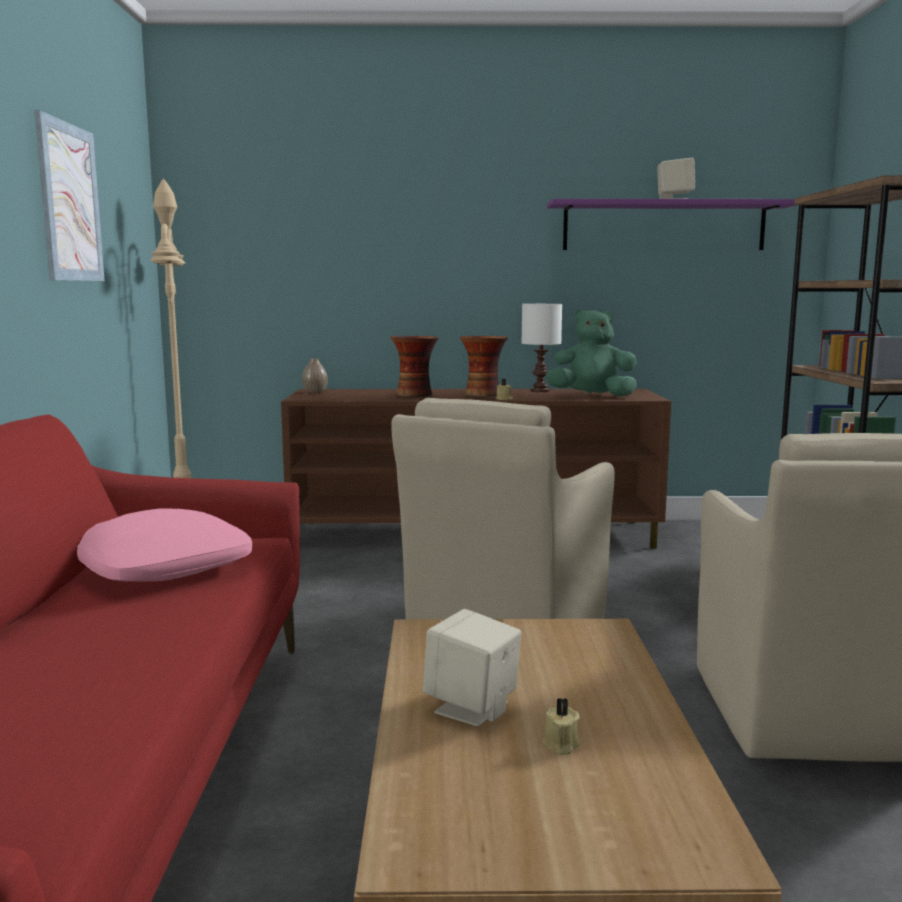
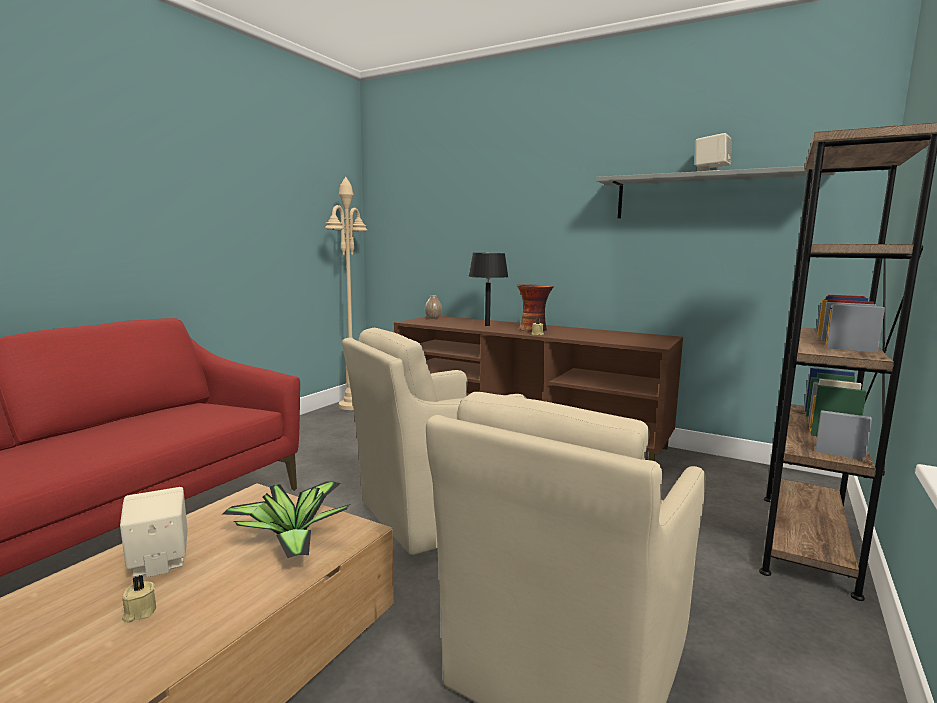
camera: 30 degrees right, 0 degrees up
(70, 203) = (261, 193): picture -> none
(161, 567) = (173, 418): pink pillow -> none
(415, 395) = (487, 325): vase -> black table lamp
(540, 391) = (586, 330): white table lamp -> none
(557, 651) = (291, 538): none -> potted plant
(592, 396) = (613, 338): green plush toy -> none
(664, 226) = (708, 196): purple shelf -> grey shelf

